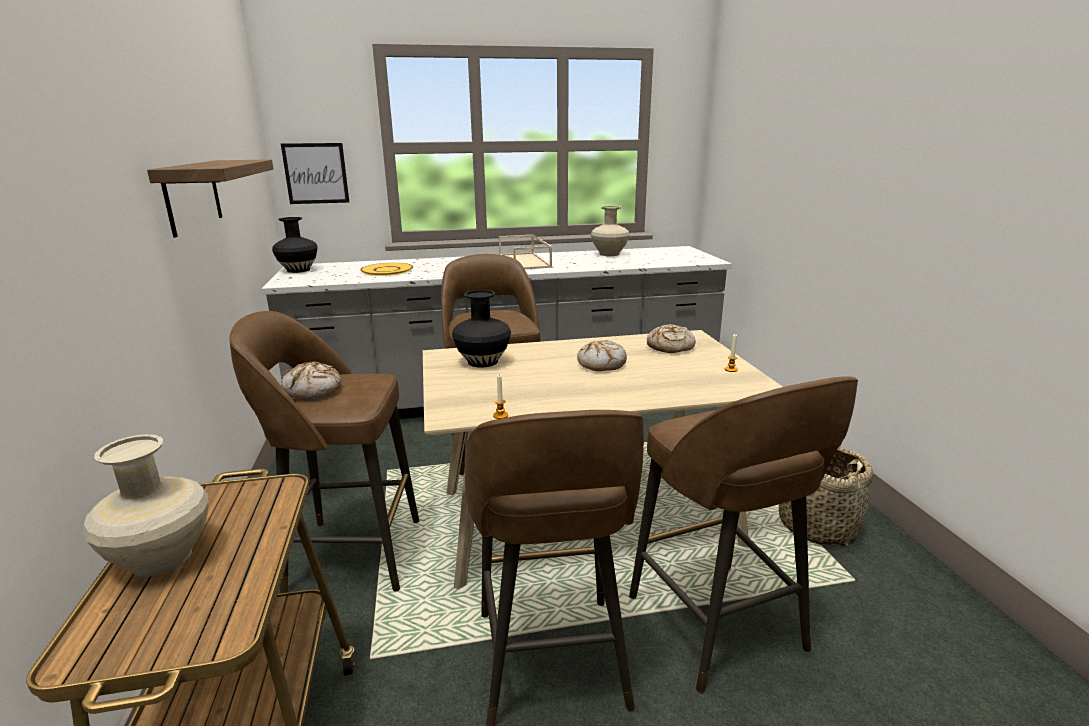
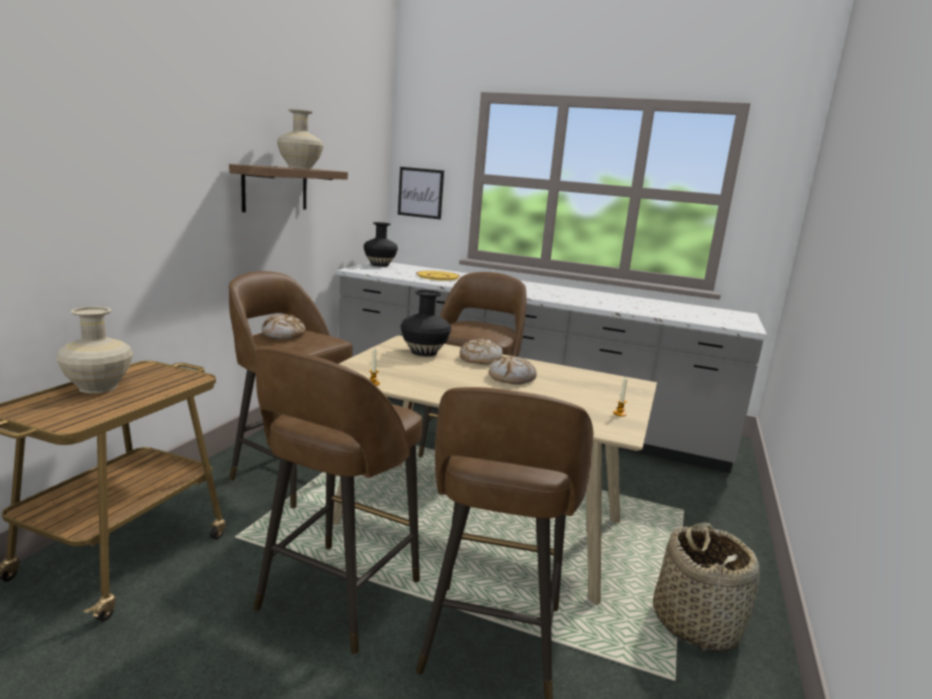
camera: 30 degrees right, 5 degrees down
(525, 261) = (559, 292): beige tray -> none
(609, 254) = (651, 303): beige vase -> beige vase (299, 168)
(670, 347) = (597, 384): bread -> bread (480, 360)

